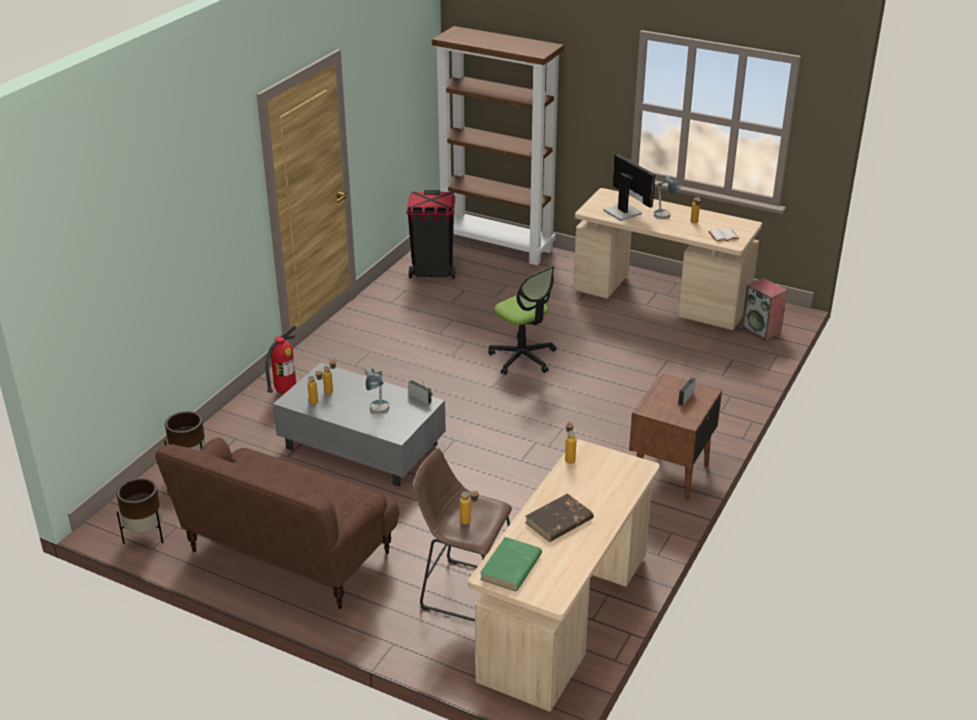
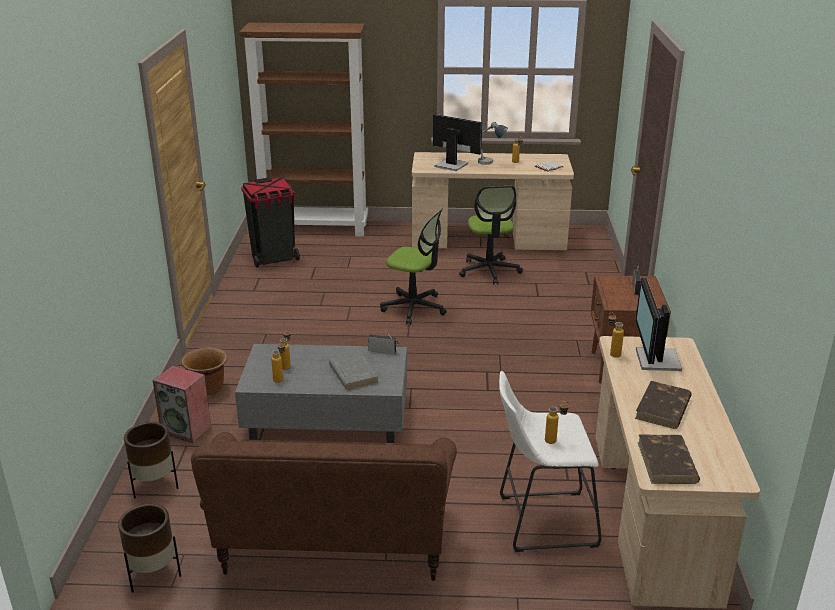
camera: 25 degrees left, 5 degrees down
(285, 392) = (208, 389): fire extinguisher -> brown planter
(378, 413) = (353, 373): table lamp -> grey book
(465, 591) = (541, 521): brown stool -> white stool
(511, 567) = (667, 463): green book -> brown book
(601, 476) = (655, 360): none -> monitor
(631, 335) = (489, 271): none -> office chair
(761, 330) = (586, 246): speaker -> speaker (187, 429)

